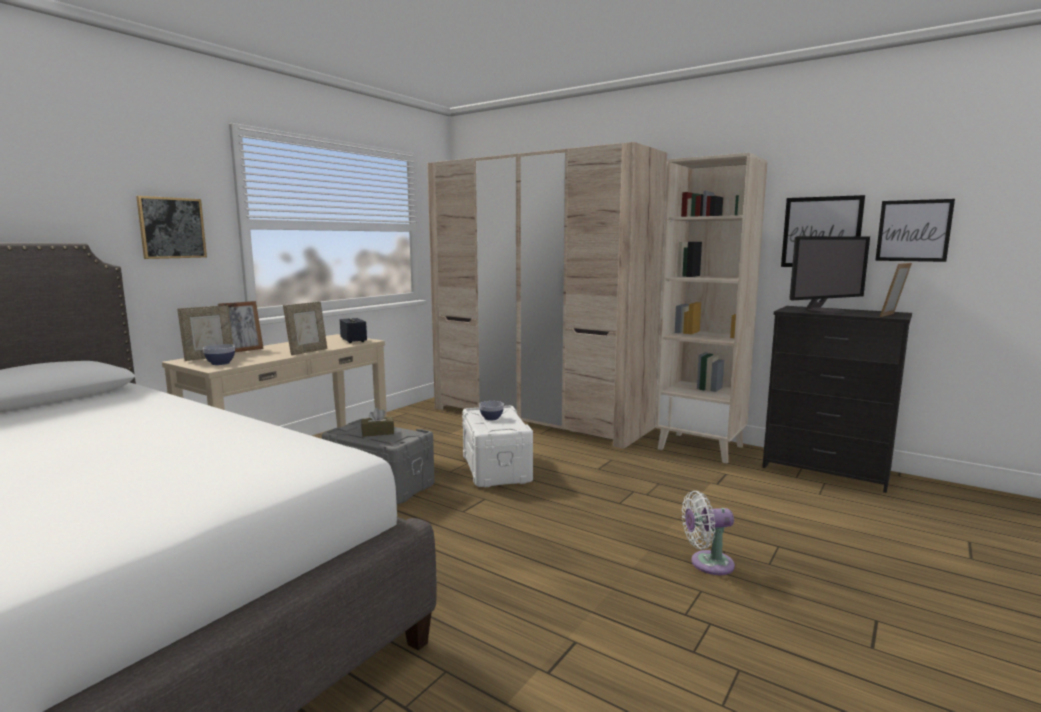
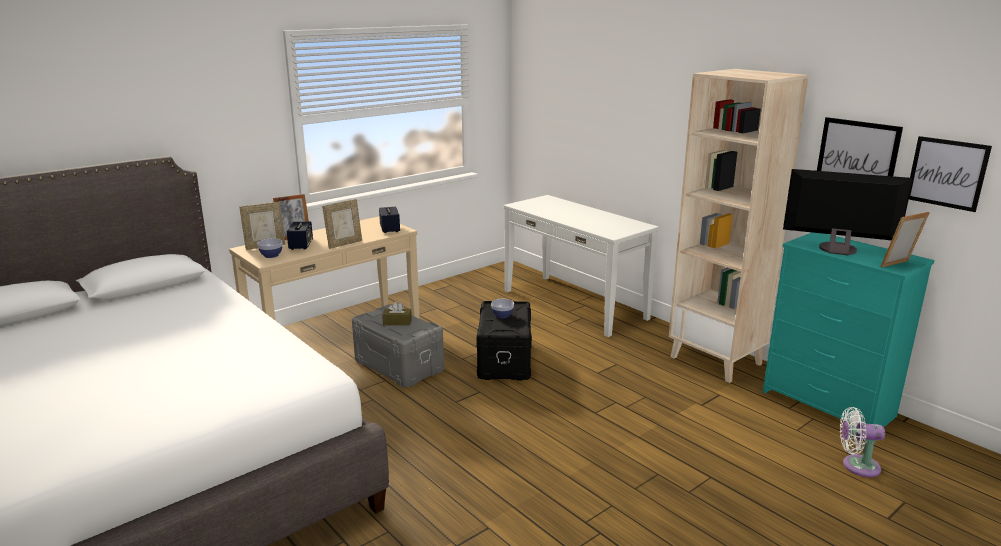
camera: 15 degrees right, 10 degrees up
(172, 228) = (236, 132): picture -> none
(255, 355) = (301, 245): none -> speaker
(497, 468) = (505, 360): white storage box -> black storage box
(538, 417) = (574, 304): beige wardrobe -> white console table
(707, 564) = (634, 483): white fan -> white fan (857, 466)
(824, 311) = (837, 249): monitor -> monitor turned 150 degrees counterclockwise
(826, 470) = (828, 405): black dresser -> turquoise dresser

